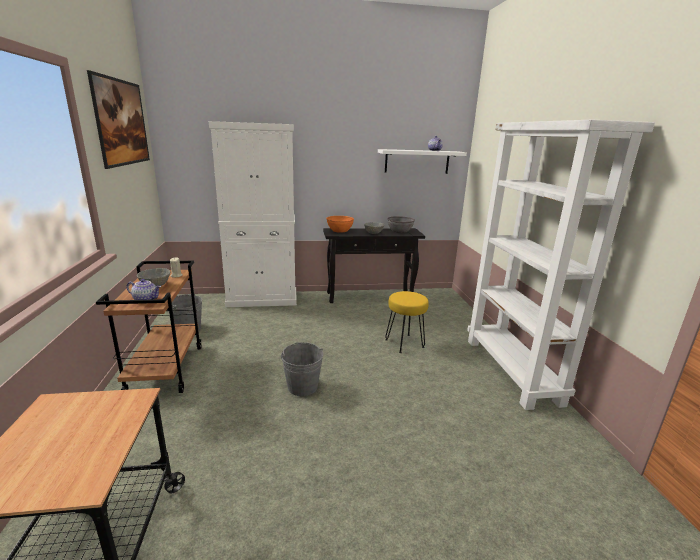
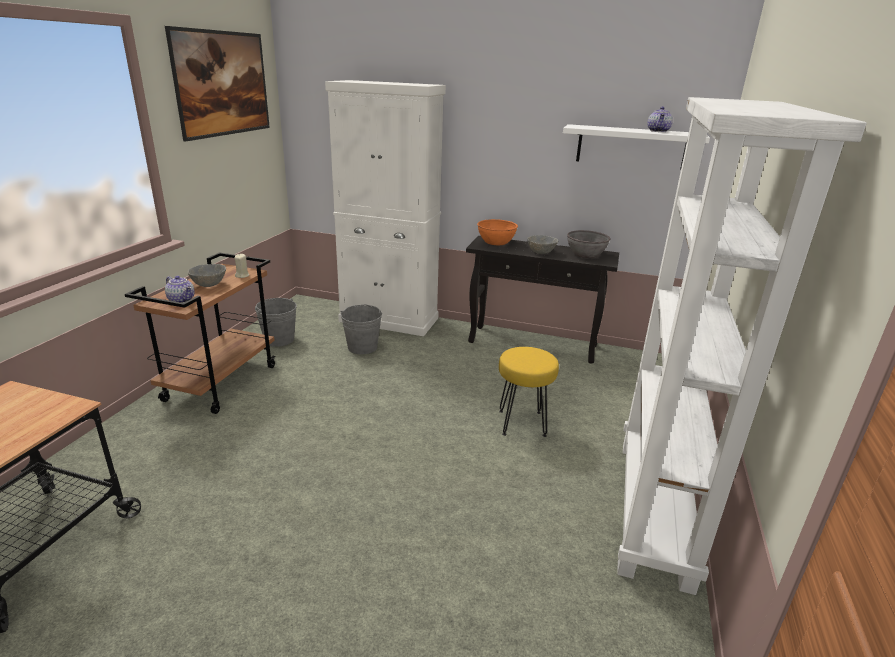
camera: 25 degrees right, 5 degrees up
(302, 386) = (342, 444): grey bucket -> grey bucket (362, 347)

